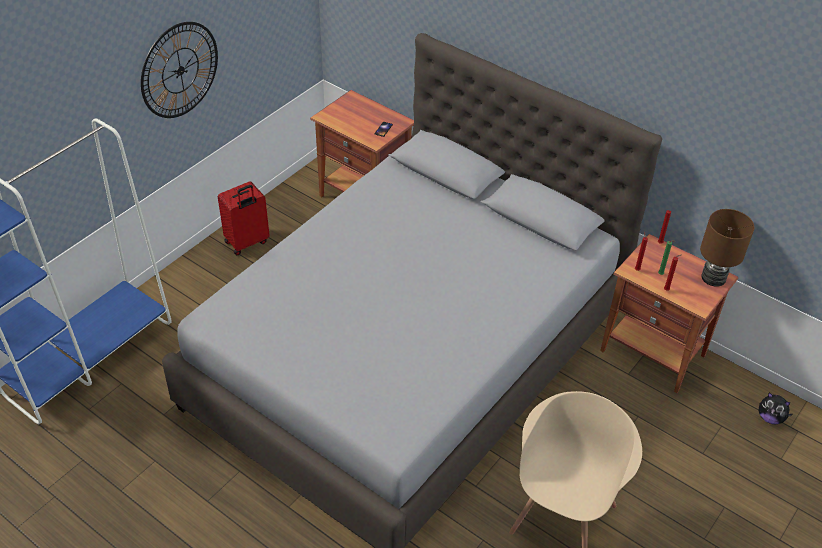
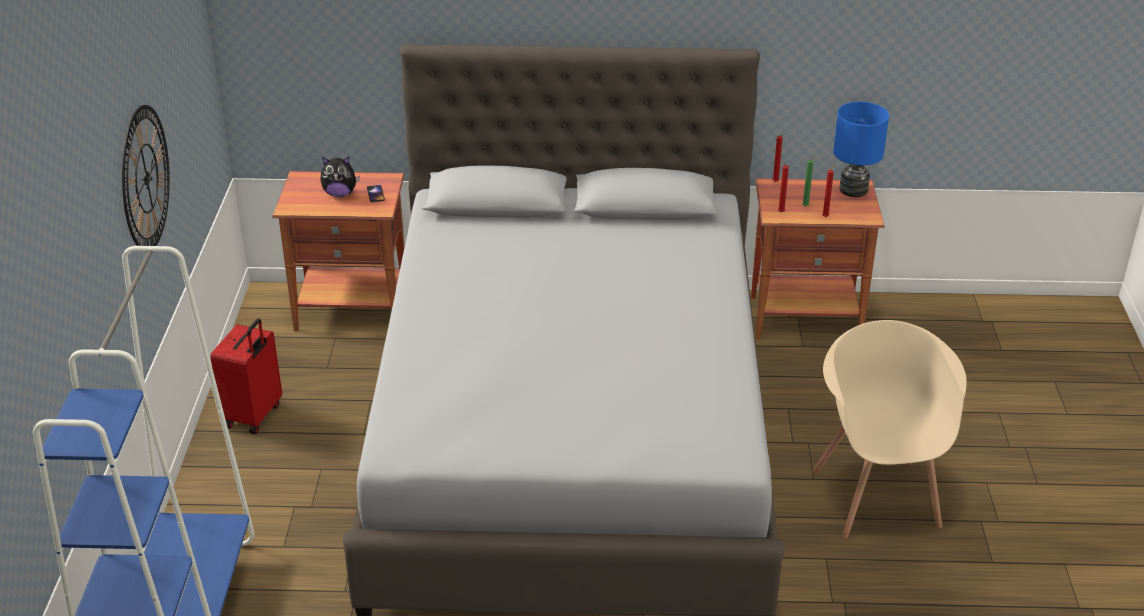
camera: 35 degrees left, 10 degrees down
(713, 278) = (853, 190): brown table lamp -> blue table lamp
(770, 418) = (959, 322): plush toy -> plush toy (340, 194)

